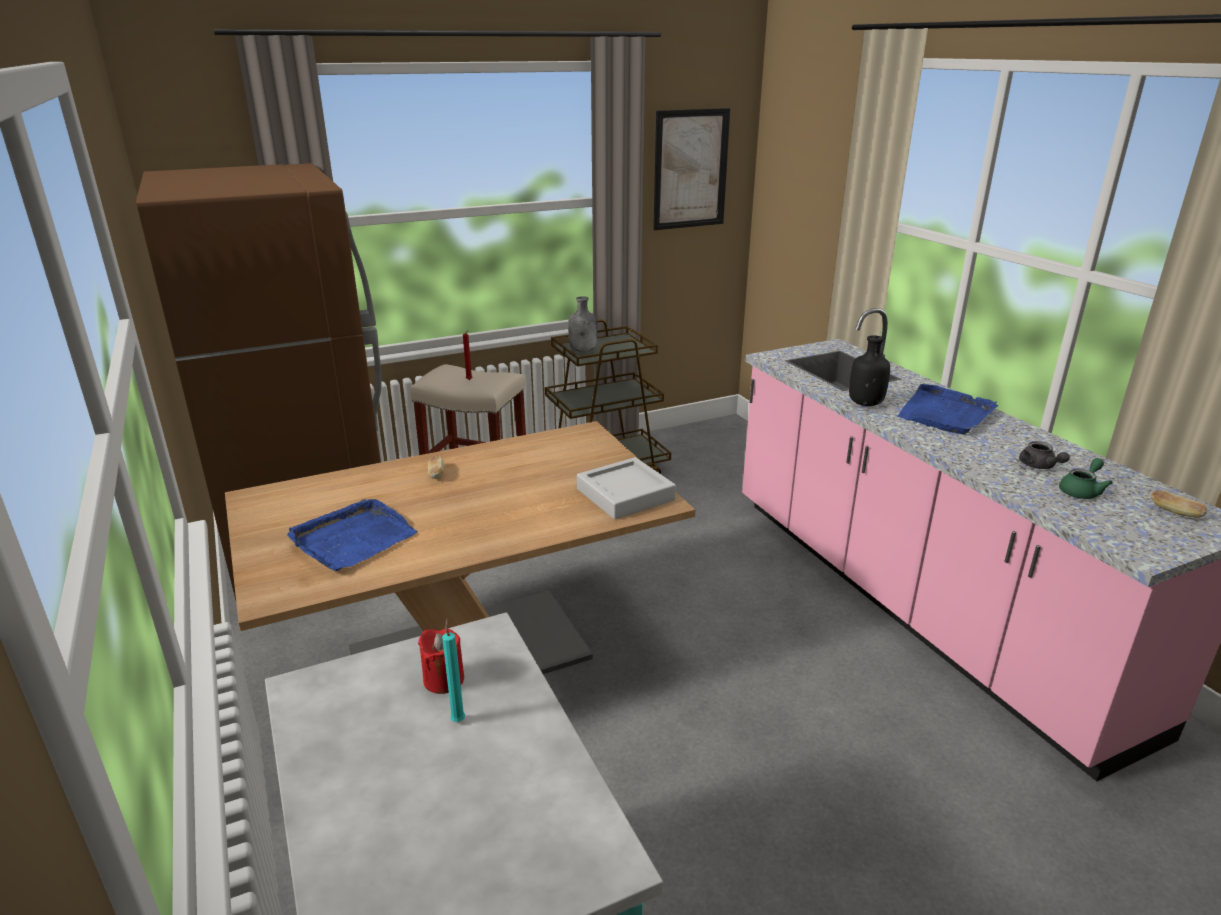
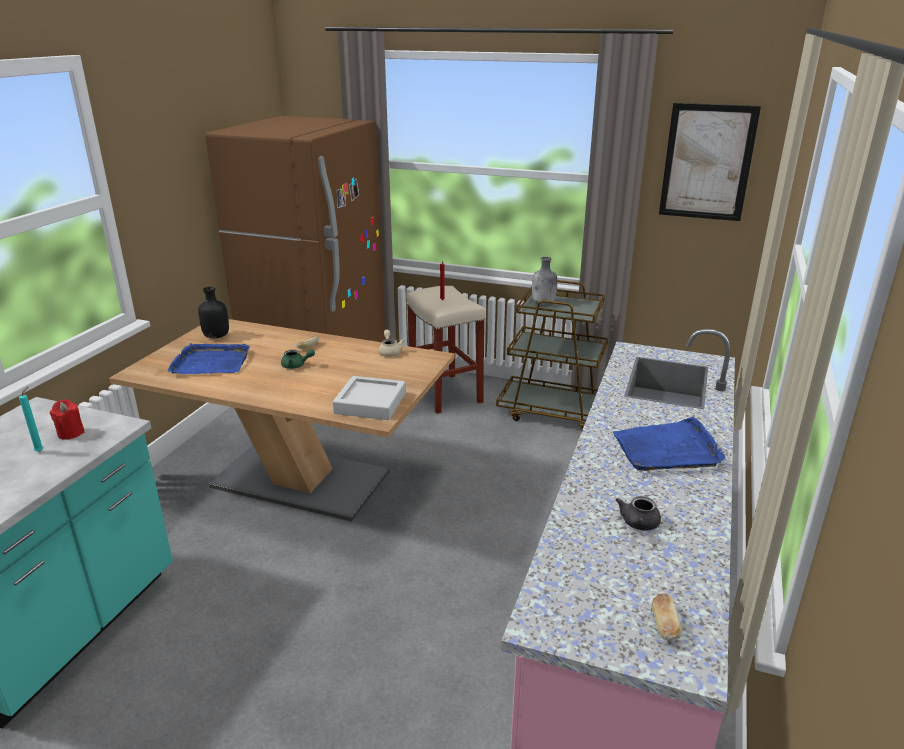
camera: 45 degrees right, 0 degrees up
(535, 443) = (390, 352): none -> beige teapot
(865, 403) = (616, 412): black bottle -> black bottle (217, 336)
(1081, 491) = (622, 560): green teapot -> green teapot (296, 365)

